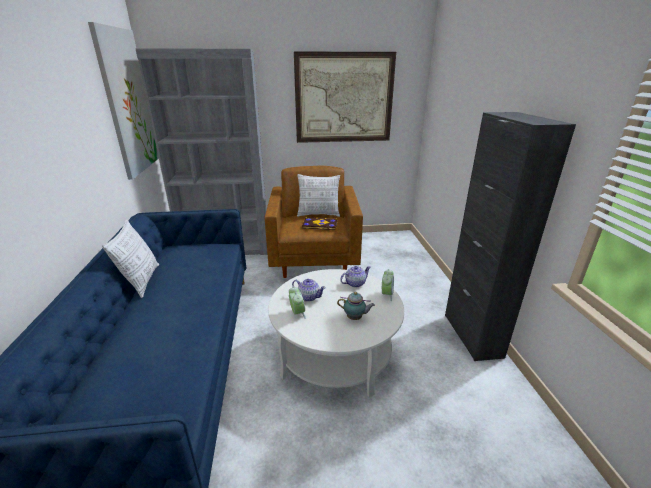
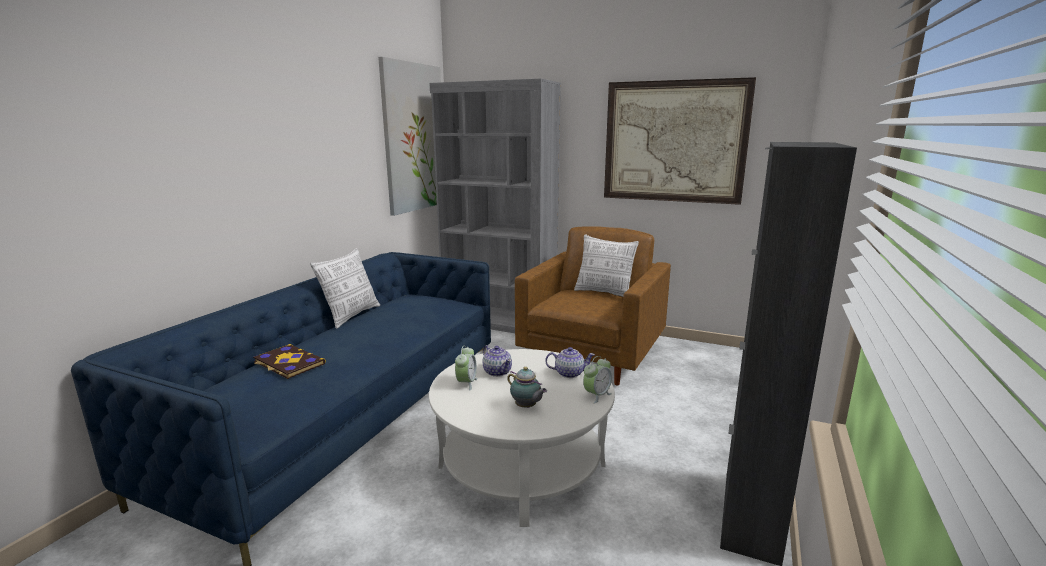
camera: 30 degrees right, 10 degrees down
(320, 225) = (591, 303): book -> book (288, 363)

